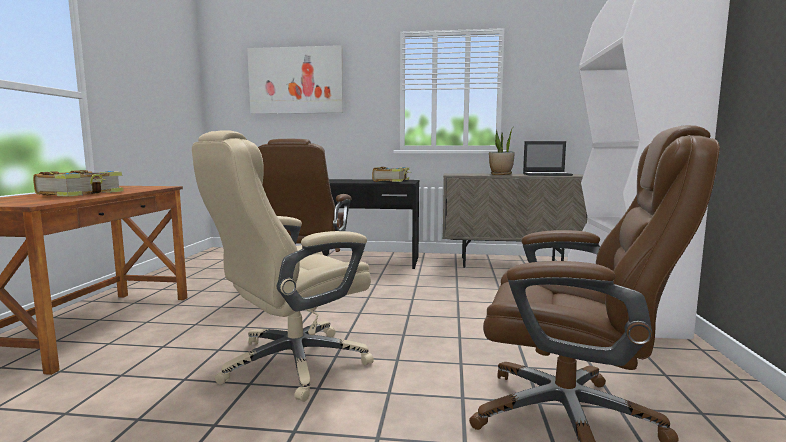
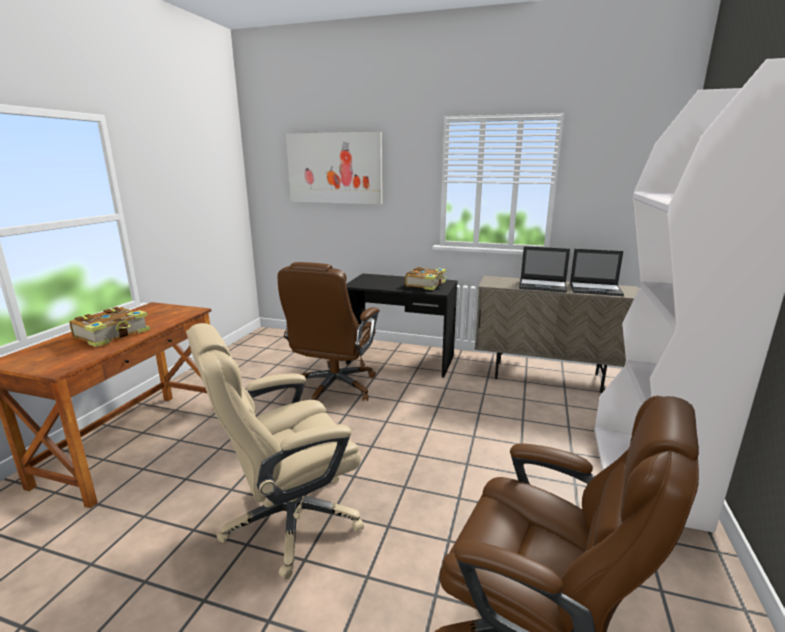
camera: 10 degrees right, 10 degrees up
(501, 174) = (543, 286): potted plant -> laptop

